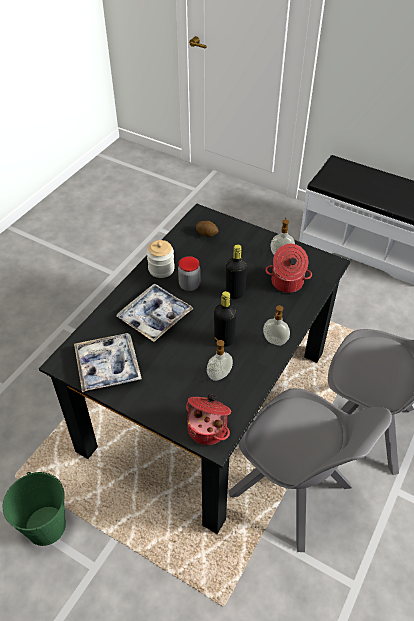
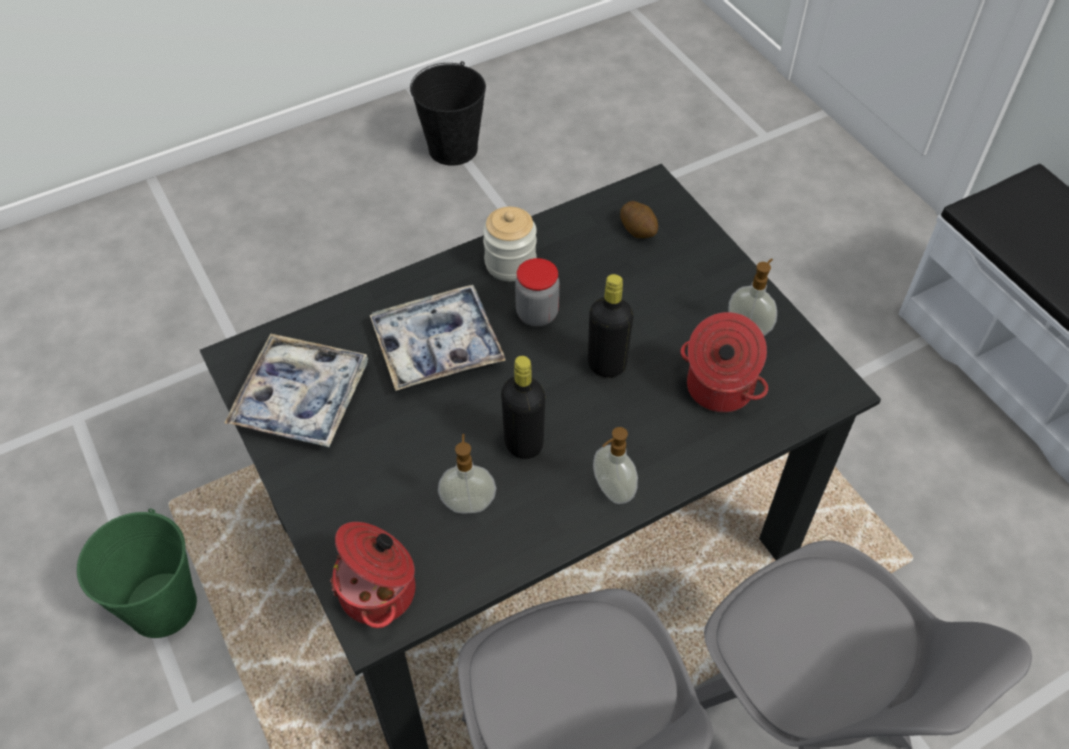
camera: 30 degrees right, 5 degrees up
(51, 247) = (453, 148): none -> black bucket

